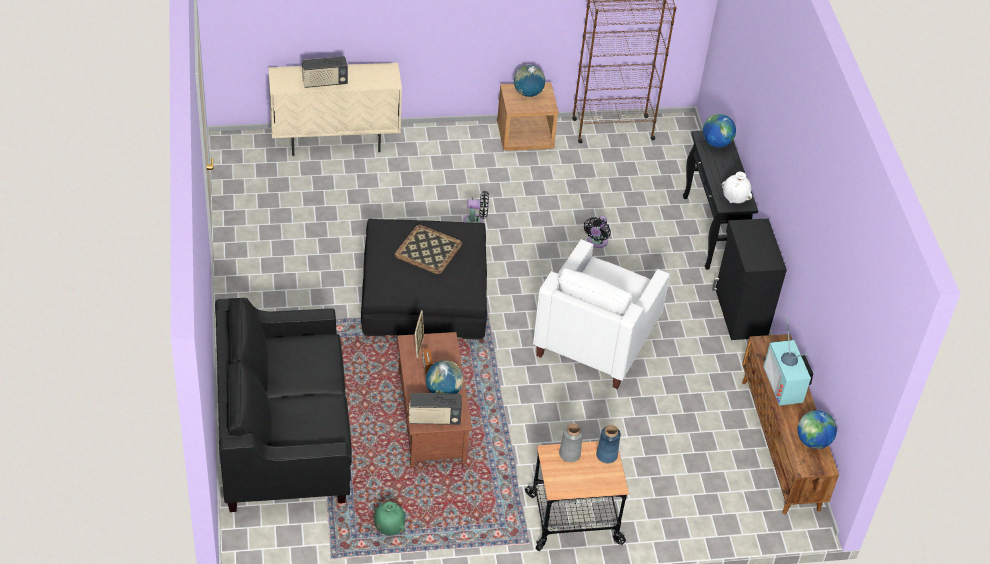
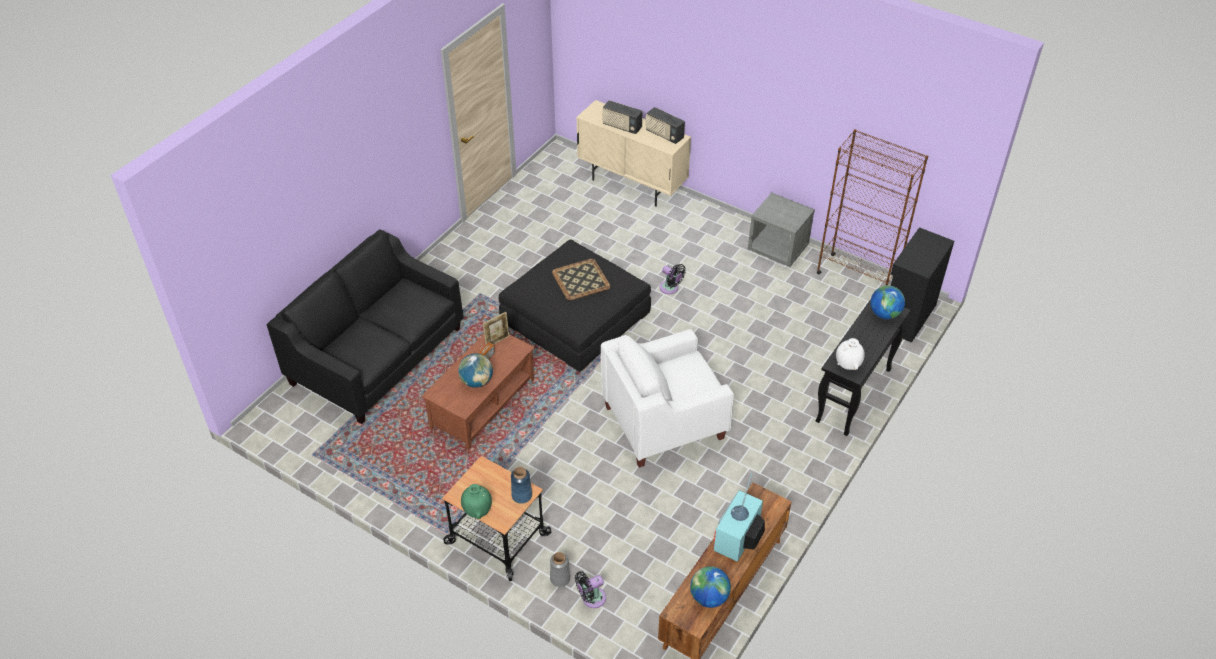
camera: 45 degrees right, 0 degrees up
(389, 528) = (369, 460): green vase -> green vase (477, 511)
(434, 419) = (448, 396): radio -> radio (664, 135)
(525, 136) = (778, 248): brown nightstand -> grey nightstand
(528, 93) = (786, 208): globe -> none
(569, 454) = (496, 477): grey vase -> grey vase (560, 578)
(596, 242) = (747, 352): black fan -> black fan (591, 598)
(739, 313) = (806, 471): black cabinet -> black cabinet (907, 316)

